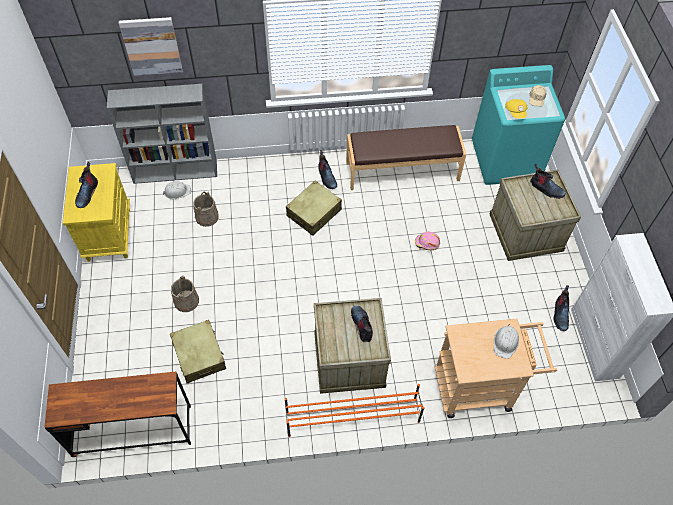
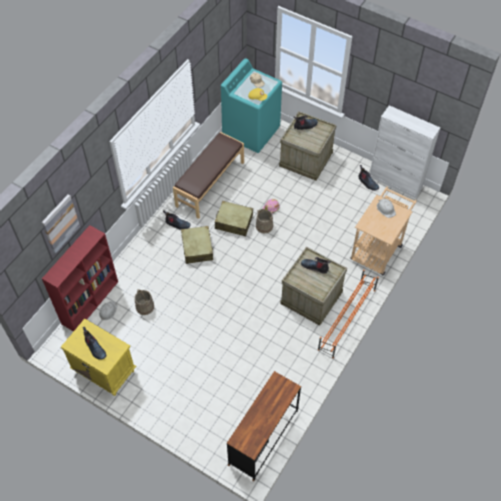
camera: 50 degrees left, 0 degrees up
(176, 171) = (90, 302): grey bookcase -> red bookcase
(186, 301) = (198, 356): beige bucket -> beige bucket (264, 226)
(199, 355) = (243, 371): beige suitcase -> beige suitcase (233, 222)

